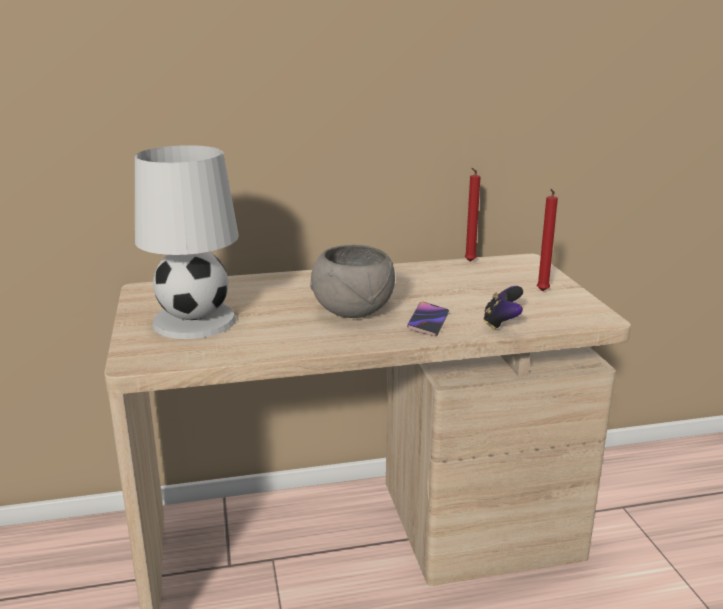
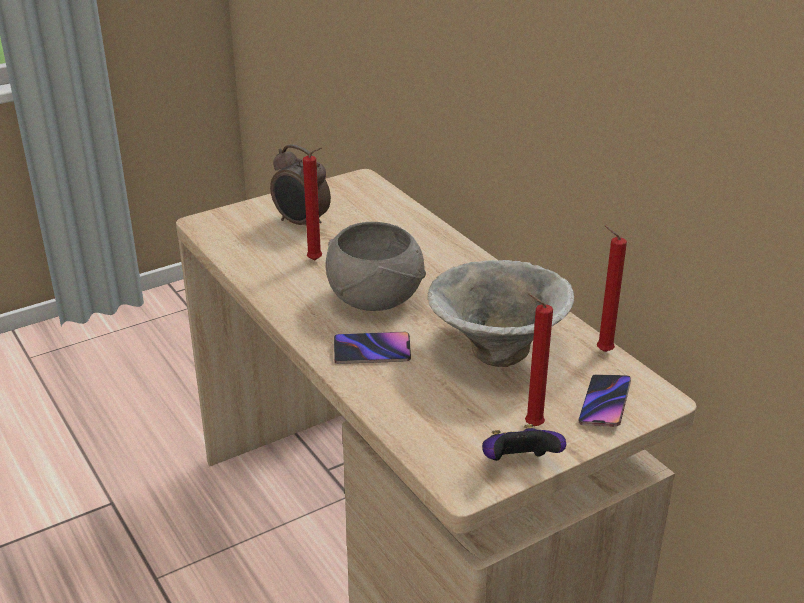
camera: 70 degrees right, 10 degrees up
(195, 320) = (301, 224): white table lamp -> alarm clock
(269, 323) = (317, 260): none -> red candle
(455, 287) = (495, 353): none -> bowl
(502, 324) = (397, 404): game controller -> game controller (519, 464)
(526, 271) = (604, 404): none -> phone

